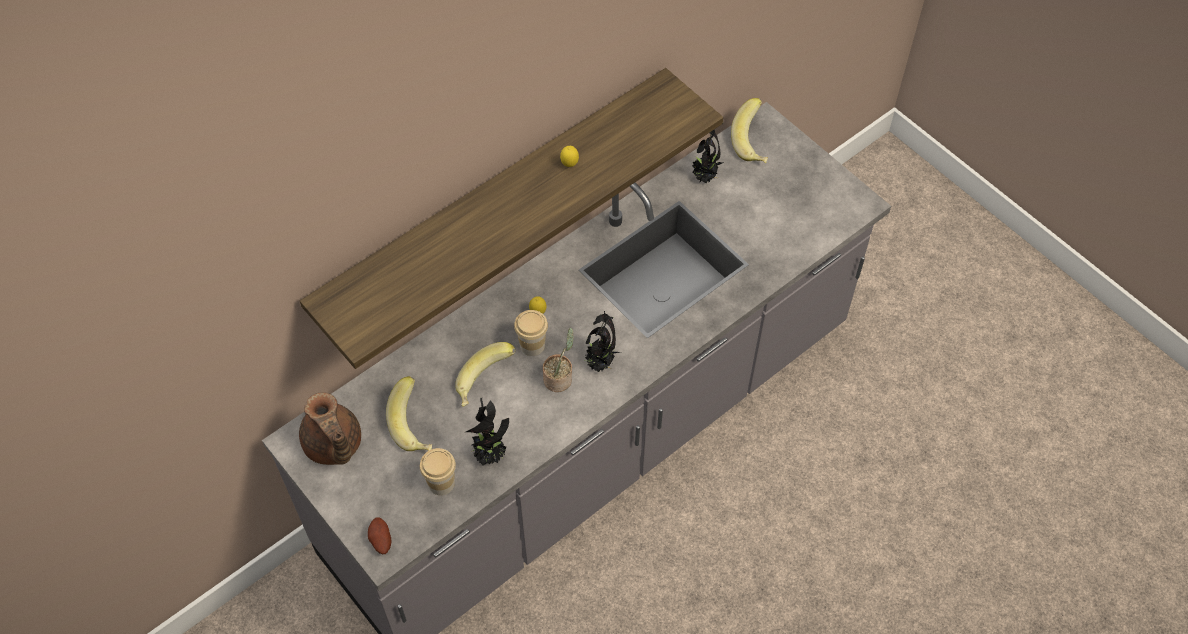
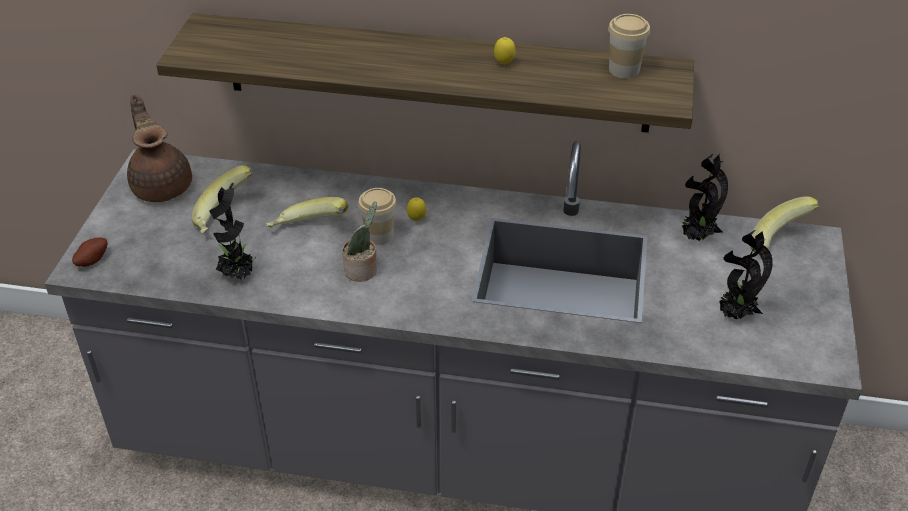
camera: 50 degrees right, 15 degrees down
(333, 446) = (162, 185): brown teapot -> brown teapot turned 135 degrees clockwise
(441, 483) = (181, 262): cup -> cup (624, 70)
(600, 364) = (407, 287): potted plant -> potted plant (735, 314)

